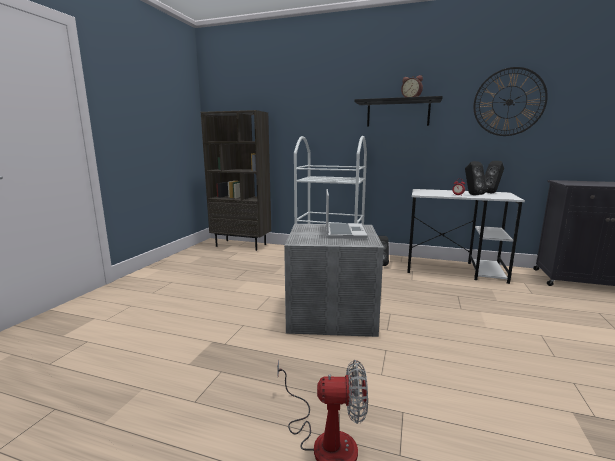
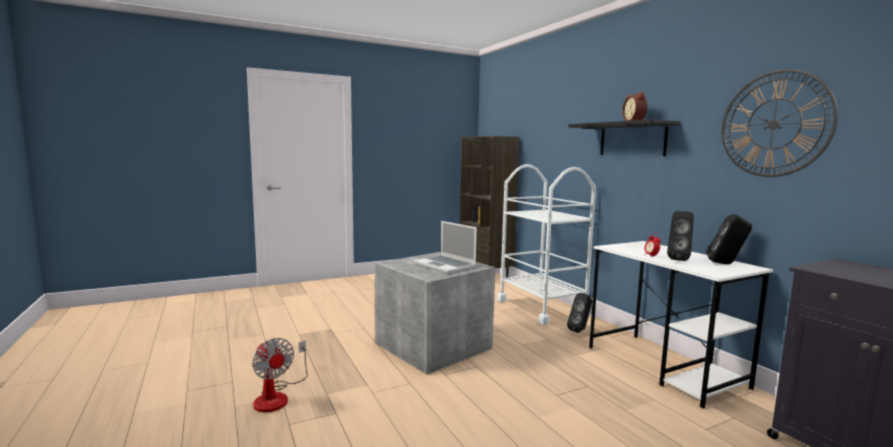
camera: 45 degrees right, 5 degrees down
(343, 232) = (446, 265): laptop -> laptop turned 90 degrees clockwise

